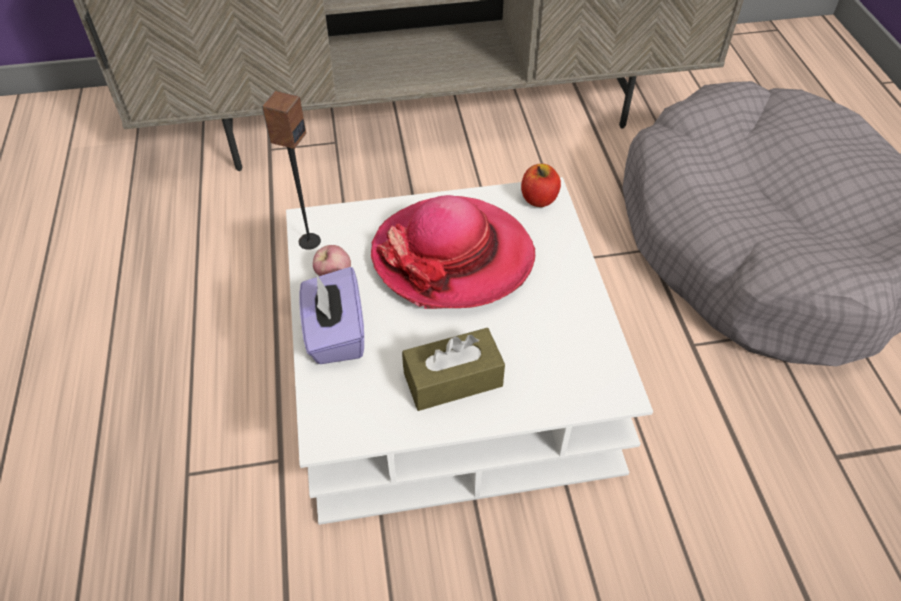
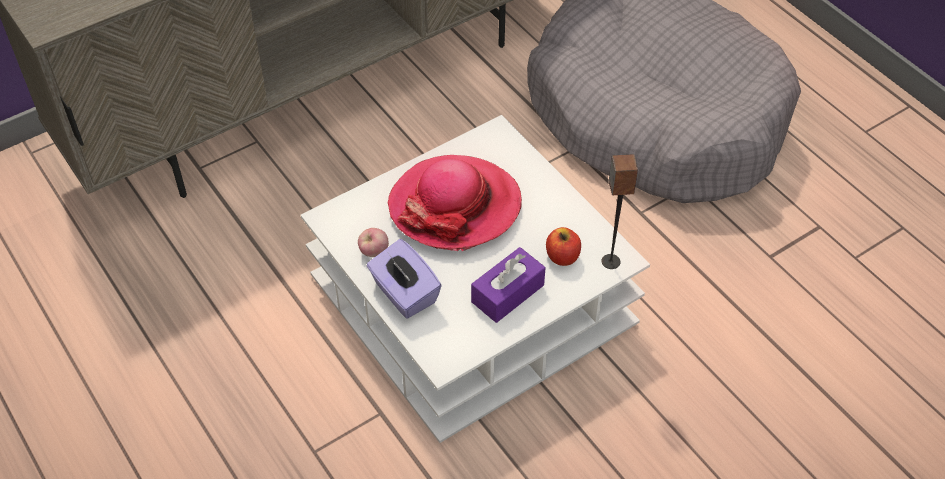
camera: 25 degrees left, 0 degrees up
(309, 241) = (337, 233): speaker -> speaker (610, 261)
(453, 379) = (507, 293): brown tissue box -> purple tissue box
(539, 199) = (493, 138): apple -> apple (562, 256)

